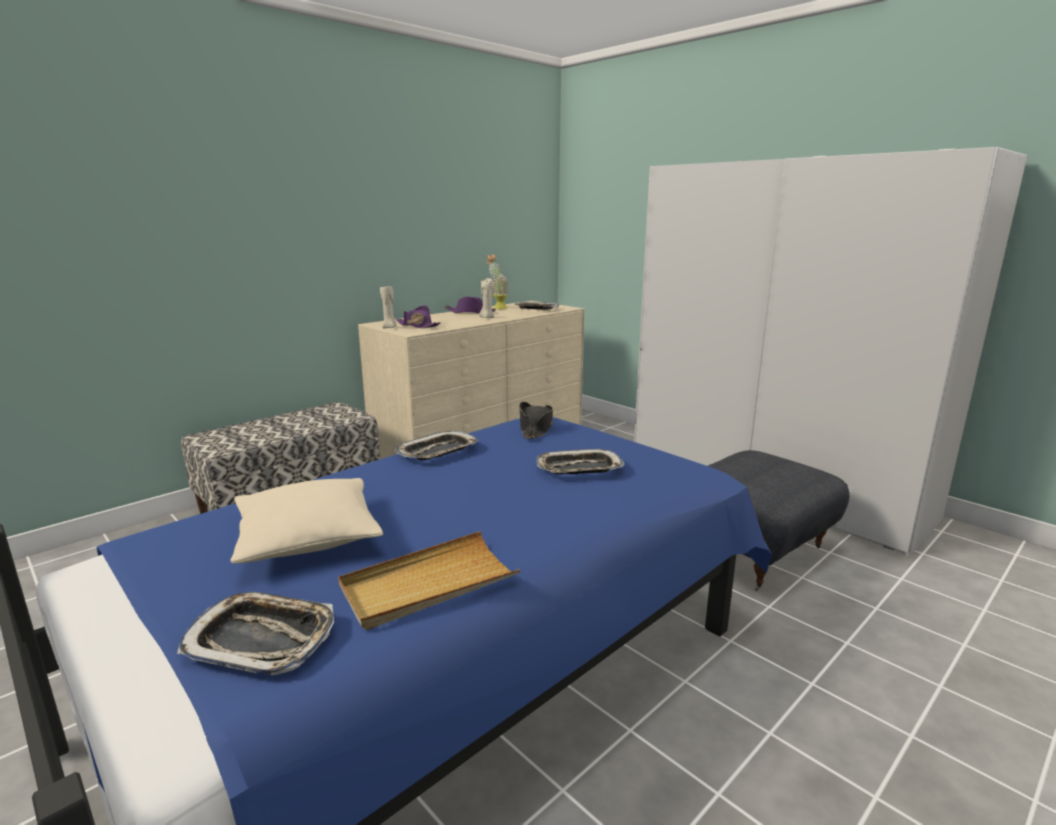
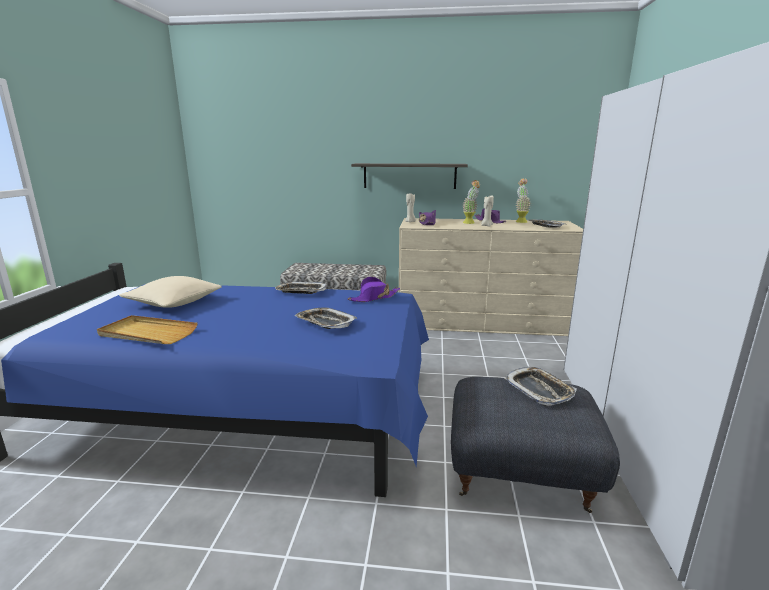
camera: 50 degrees right, 0 degrees up
(262, 639) = (84, 324): tray -> tray (539, 390)
(355, 260) = (409, 176): none -> shelf
(461, 317) = (470, 223): none -> potted plant
(535, 428) = (374, 298): black hat -> purple hat

